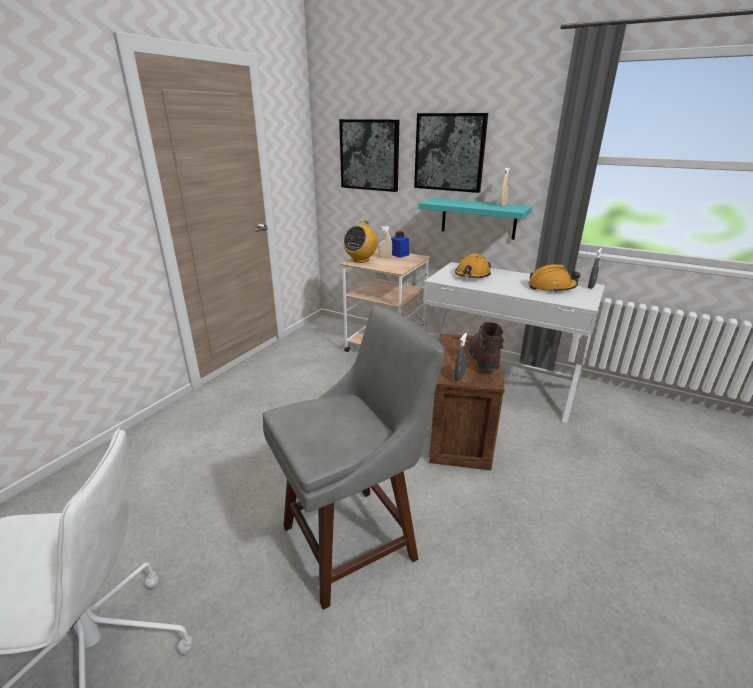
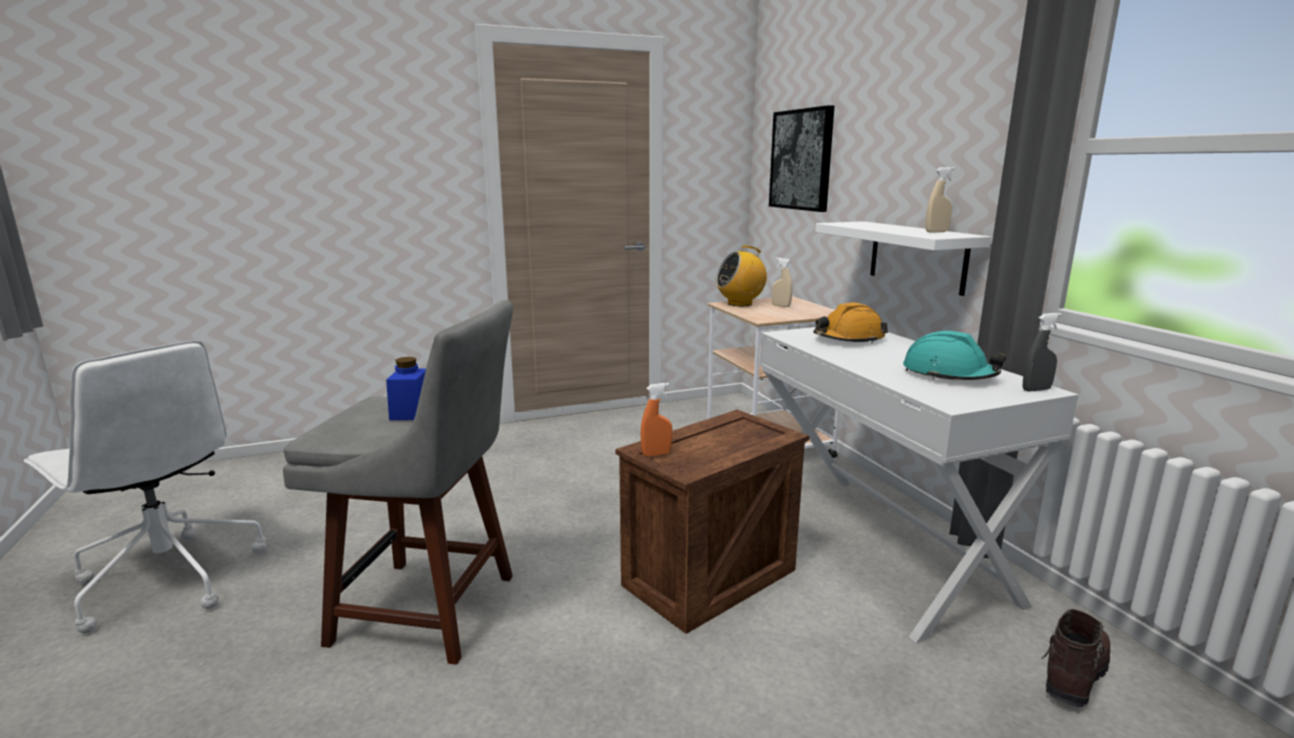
camera: 40 degrees right, 10 degrees down
(399, 254) = (807, 306): blue jar -> blue jar (411, 413)
(449, 152) = (886, 149): picture -> none
(459, 377) = (656, 454): grey spray bottle -> orange spray bottle
(478, 218) = (917, 256): turquoise shelf -> white shelf
(483, 358) = (732, 448): brown boot -> brown boot (1073, 675)
(551, 287) = (948, 375): orange hard hat -> turquoise hard hat

